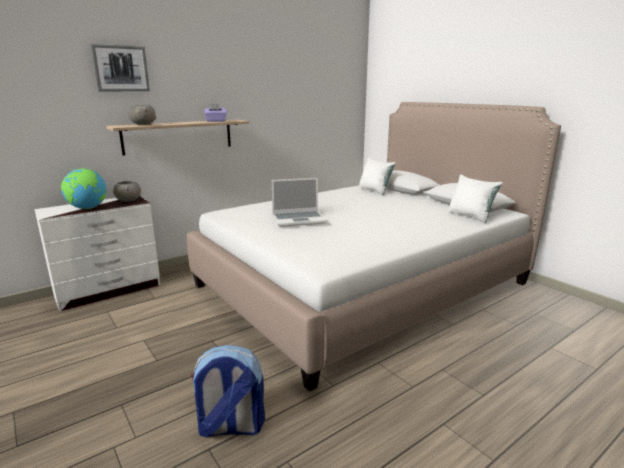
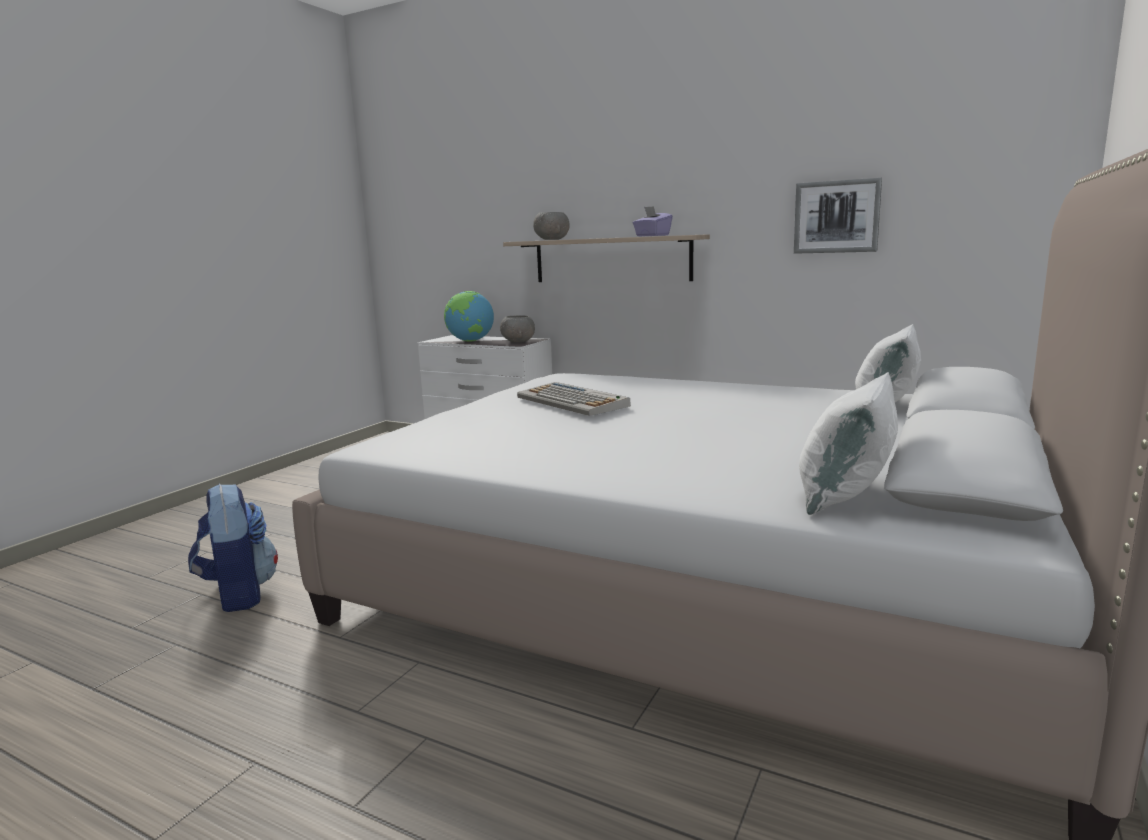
camera: 65 degrees right, 5 degrees down
(121, 68) = (546, 164): picture -> picture (836, 217)
(299, 219) = (573, 401): laptop -> keyboard

